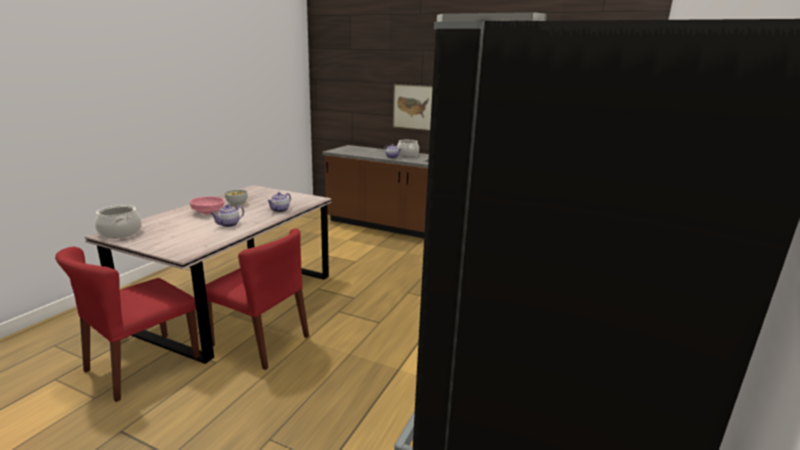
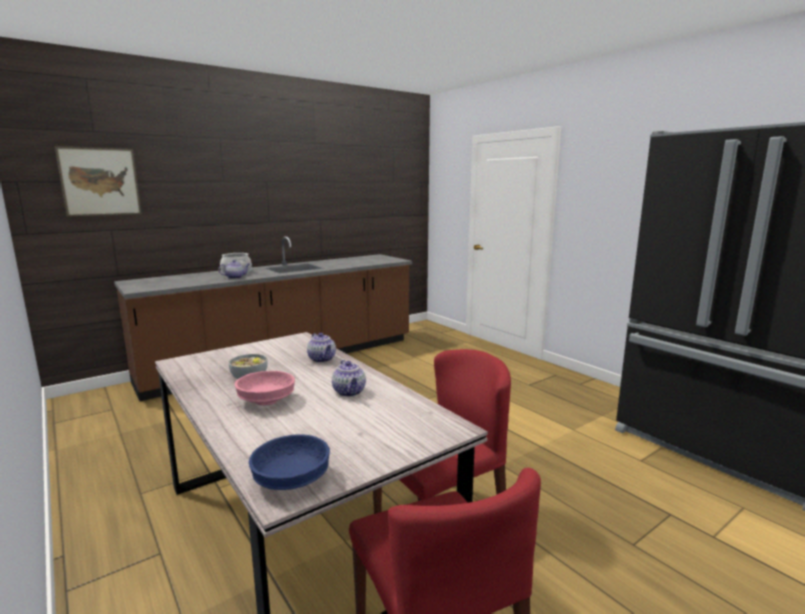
camera: 60 degrees left, 5 degrees down
(121, 233) = (292, 480): cooking pot -> blue bowl
(413, 107) = (217, 211): picture -> picture (100, 182)

